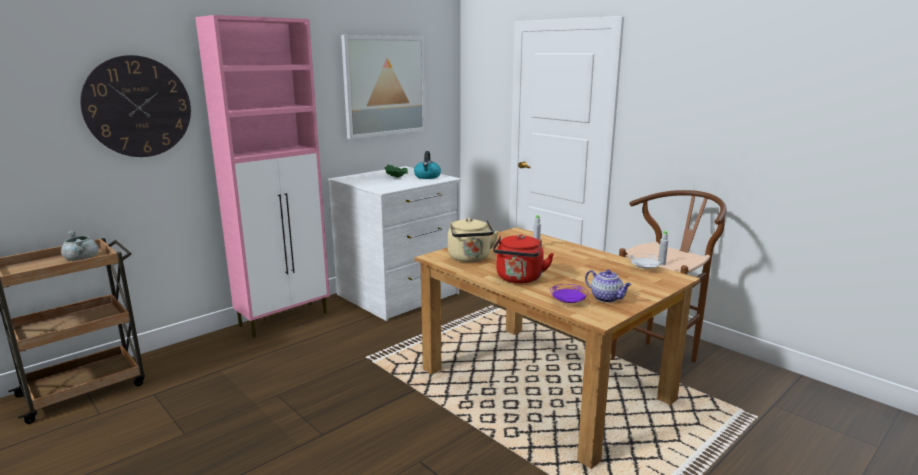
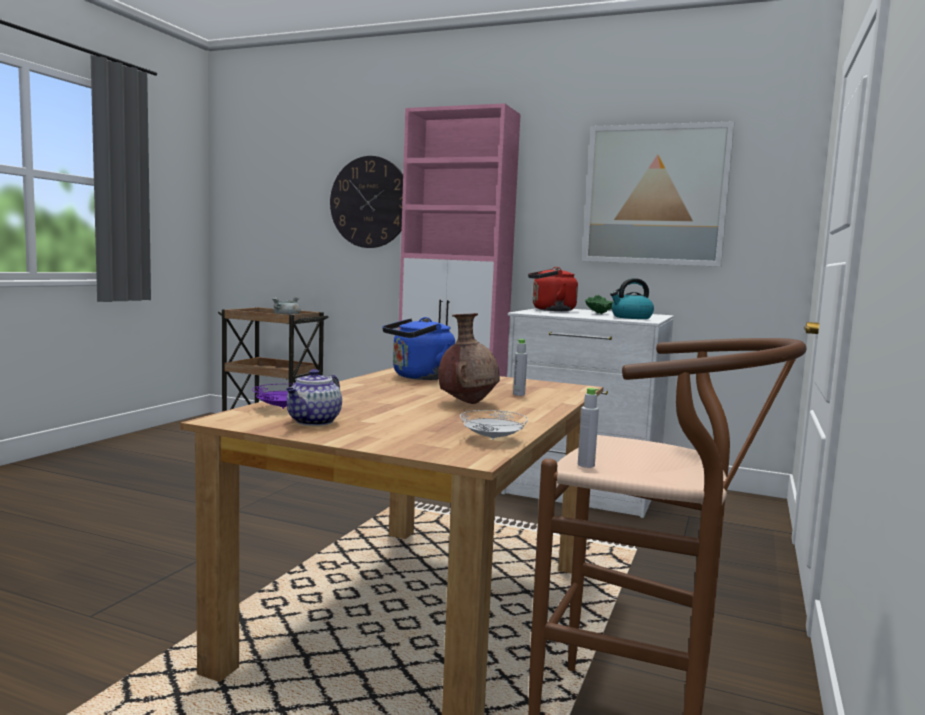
camera: 65 degrees right, 10 degrees down
(470, 258) = (419, 377): beige kettle -> blue kettle
(519, 279) = (360, 392): red kettle -> red kettle (550, 310)
(559, 260) = (467, 403): none -> brown vase

